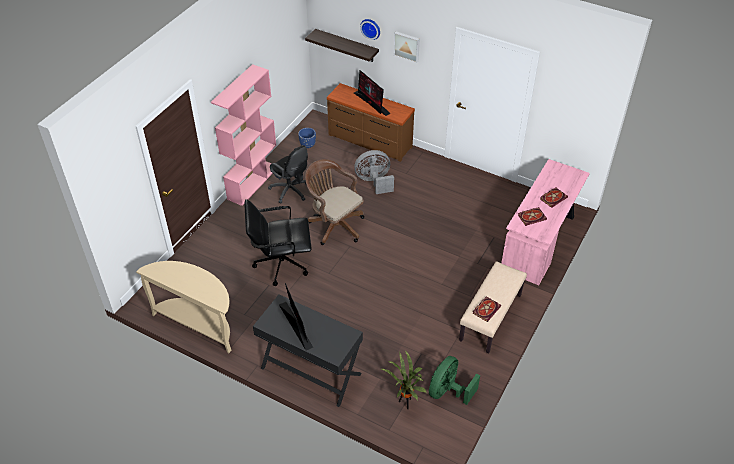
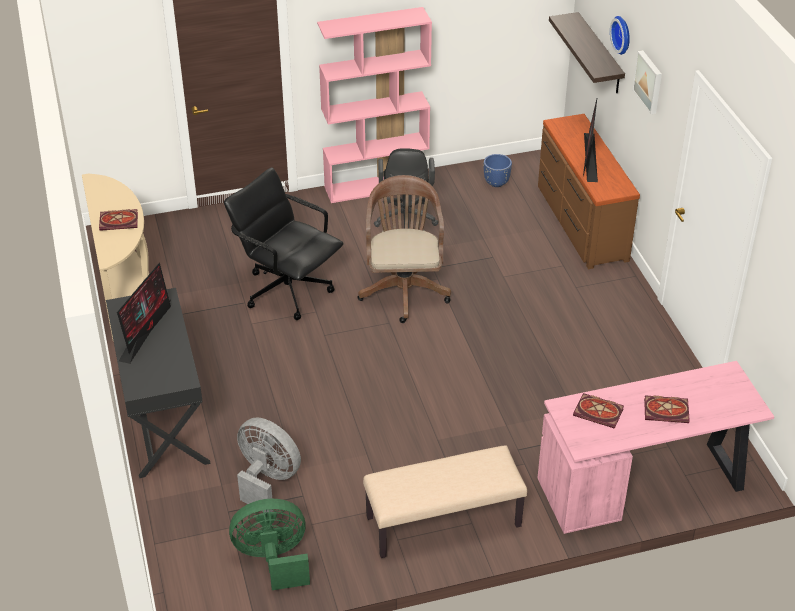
camera: 45 degrees right, 5 degrees down
(374, 182) = (520, 272): grey fan -> grey fan (267, 480)
(405, 403) = (210, 532): potted plant -> none
(486, 309) = (407, 486): book -> book (120, 221)

